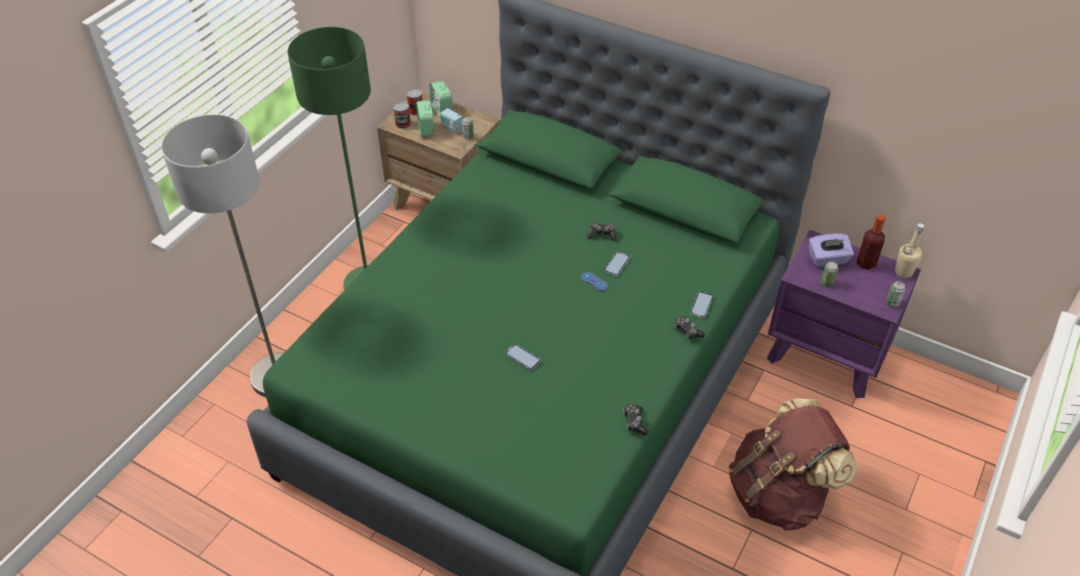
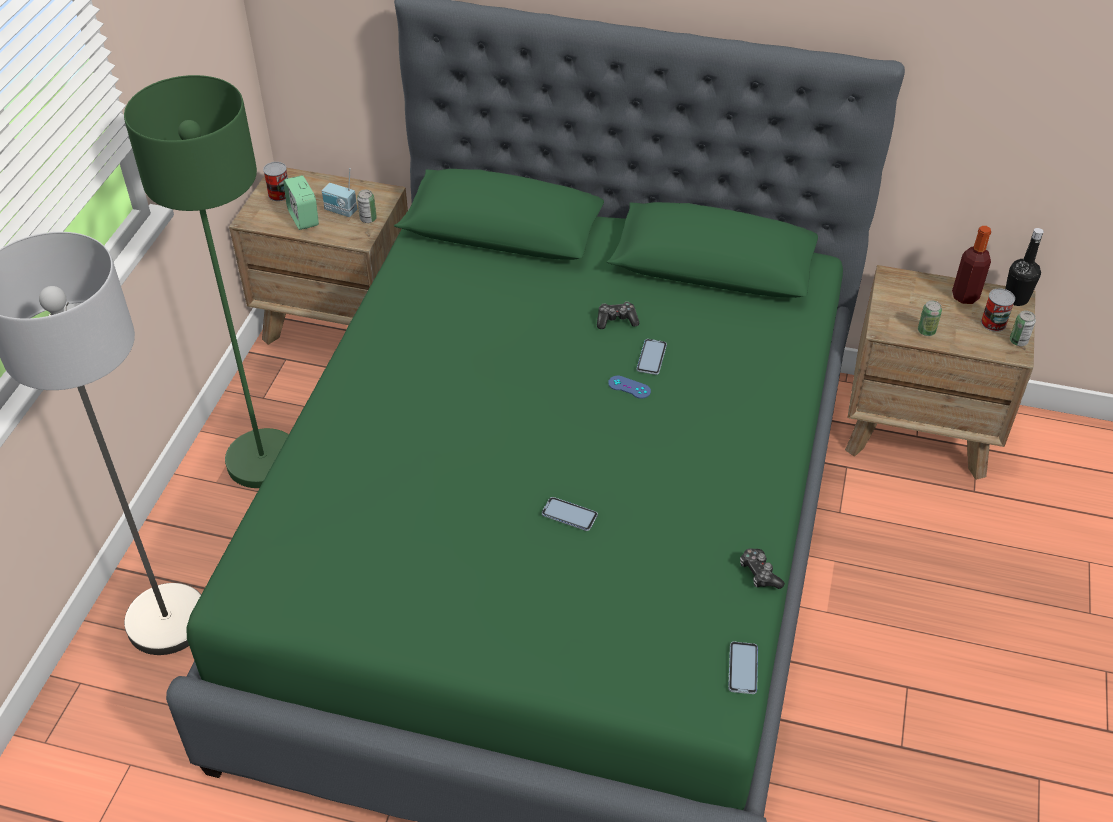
camera: 15 degrees left, 0 degrees up
(403, 124) = (267, 216): can -> can (993, 323)
(442, 109) = (317, 187): alarm clock -> none
(687, 331) = (781, 431): game controller -> none
(701, 305) = (786, 392): phone -> phone (743, 668)
(779, 494) = (925, 630): brown backpack -> none
(827, 259) = (915, 300): purple tissue box -> none
(827, 354) = (919, 429): purple nightstand -> brown nightstand
(903, 272) = (1016, 298): beige bottle -> black bottle

